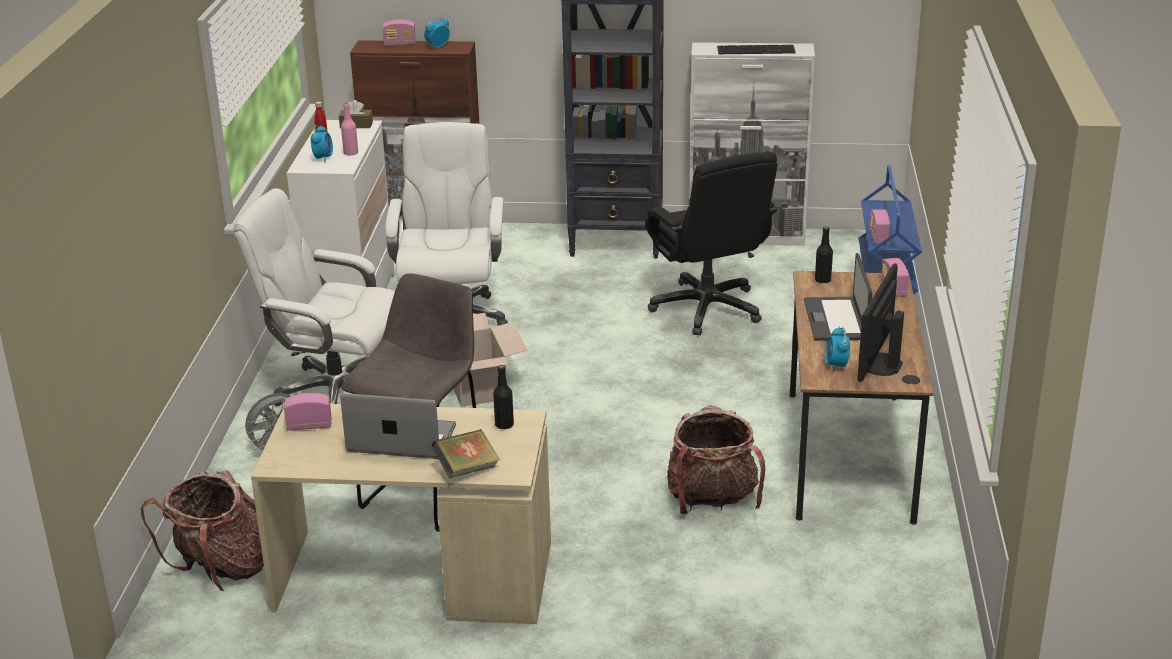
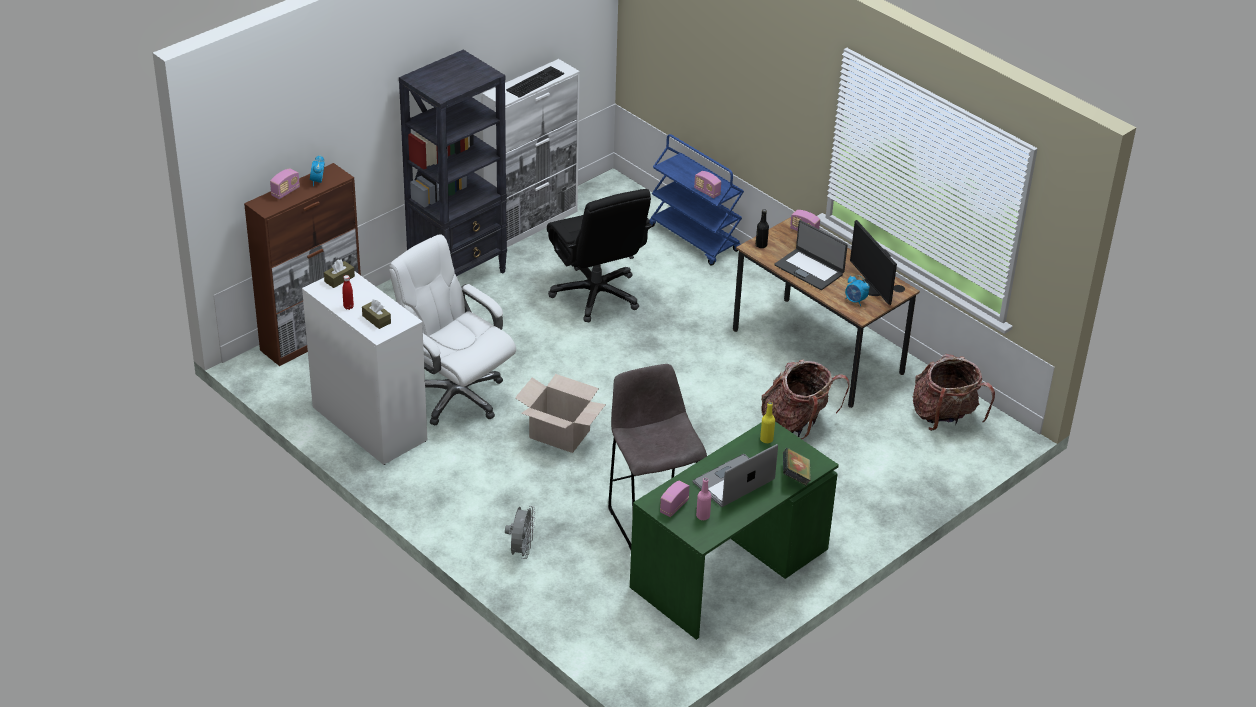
camera: 50 degrees left, 10 degrees up
(223, 569) = (626, 637): backpack -> backpack (945, 417)
(323, 158) = (376, 319): alarm clock -> brown tissue box
(335, 392) = (481, 492): white office chair -> none
(351, 153) = (386, 305): pink bottle -> pink bottle (703, 516)
(412, 578) = (730, 569): beige desk -> green desk
(504, 425) = (766, 439): black bottle -> yellow bottle
(707, 308) = (596, 295): black office chair -> black office chair turned 45 degrees clockwise

